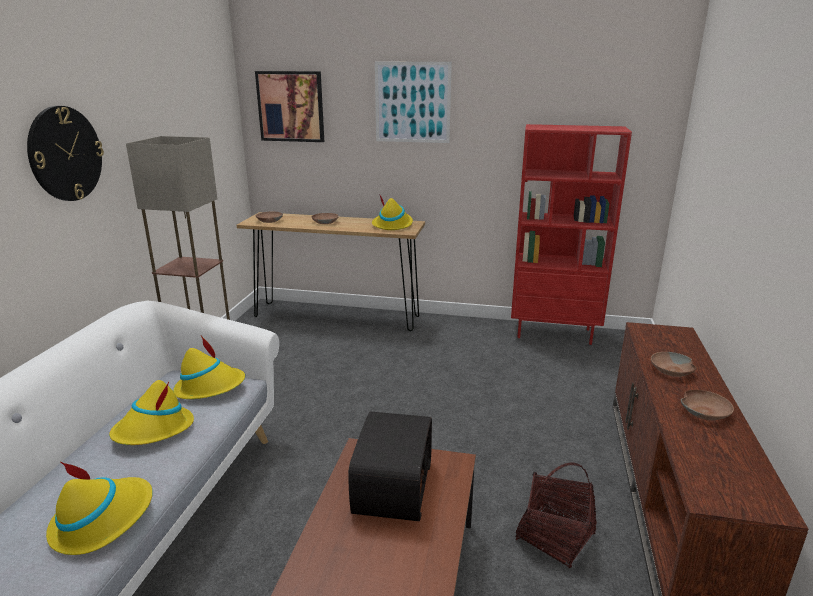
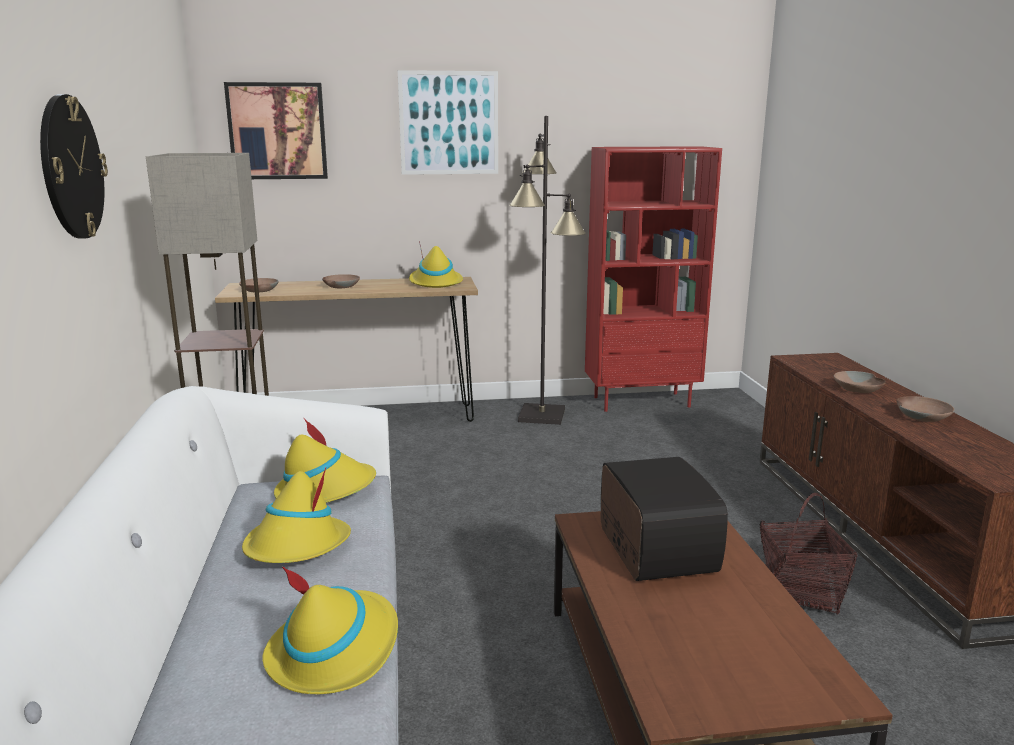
camera: 20 degrees left, 5 degrees down
(466, 334) = (542, 415): none -> black floor lamp

